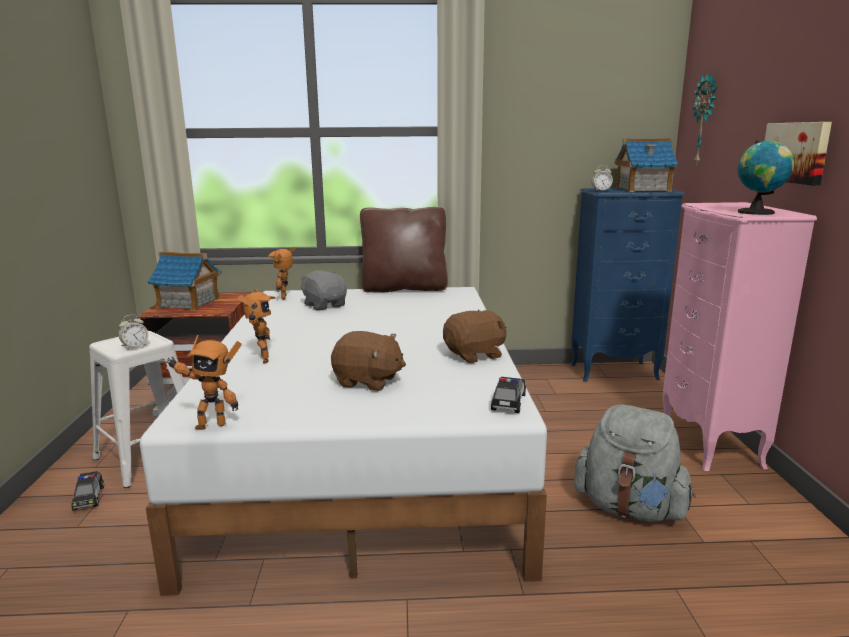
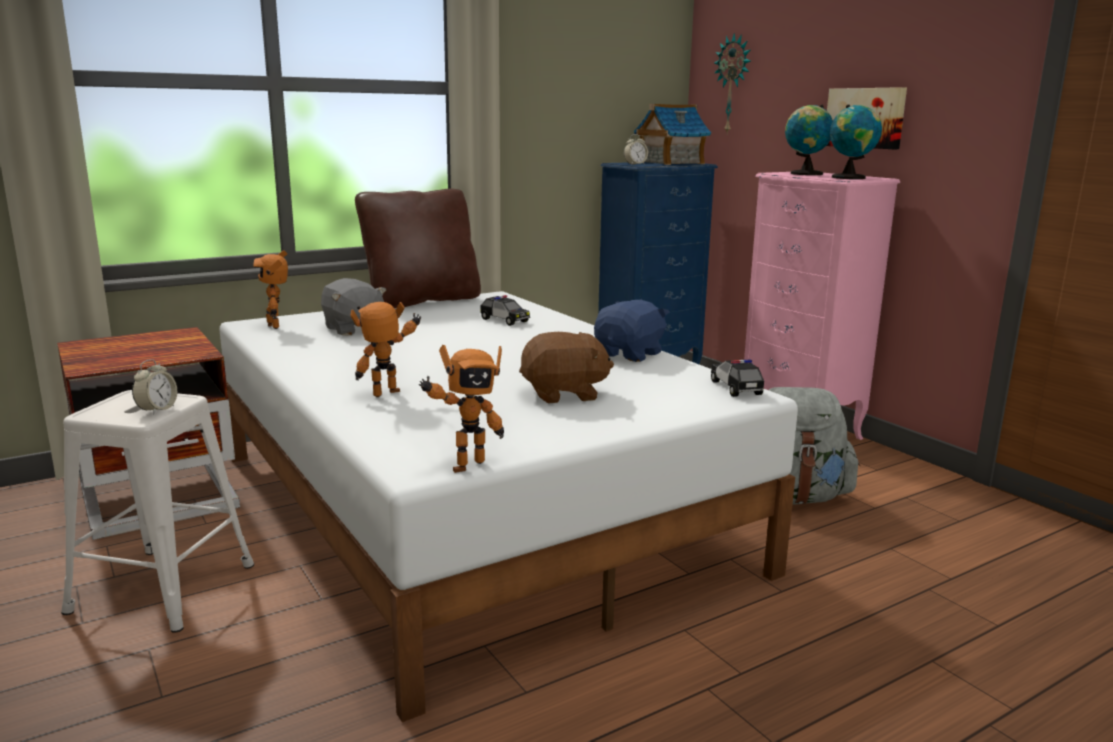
camera: 30 degrees left, 0 degrees up
(89, 498) = (130, 660): toy car -> toy car (504, 320)
(189, 303) = (122, 350): toy house -> none
(261, 360) = (389, 395): toy robot -> toy robot turned 90 degrees counterclockwise
(325, 305) = (353, 329): grey plush toy -> grey plush toy turned 150 degrees counterclockwise
(475, 355) = (630, 354): brown plush toy -> blue plush toy
(726, 206) = (804, 174): none -> globe

